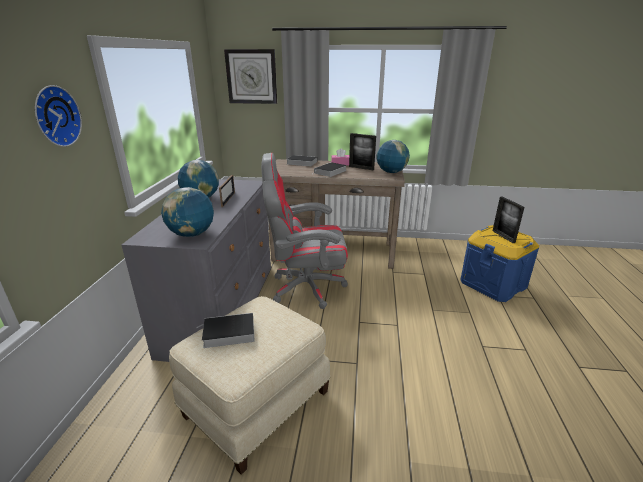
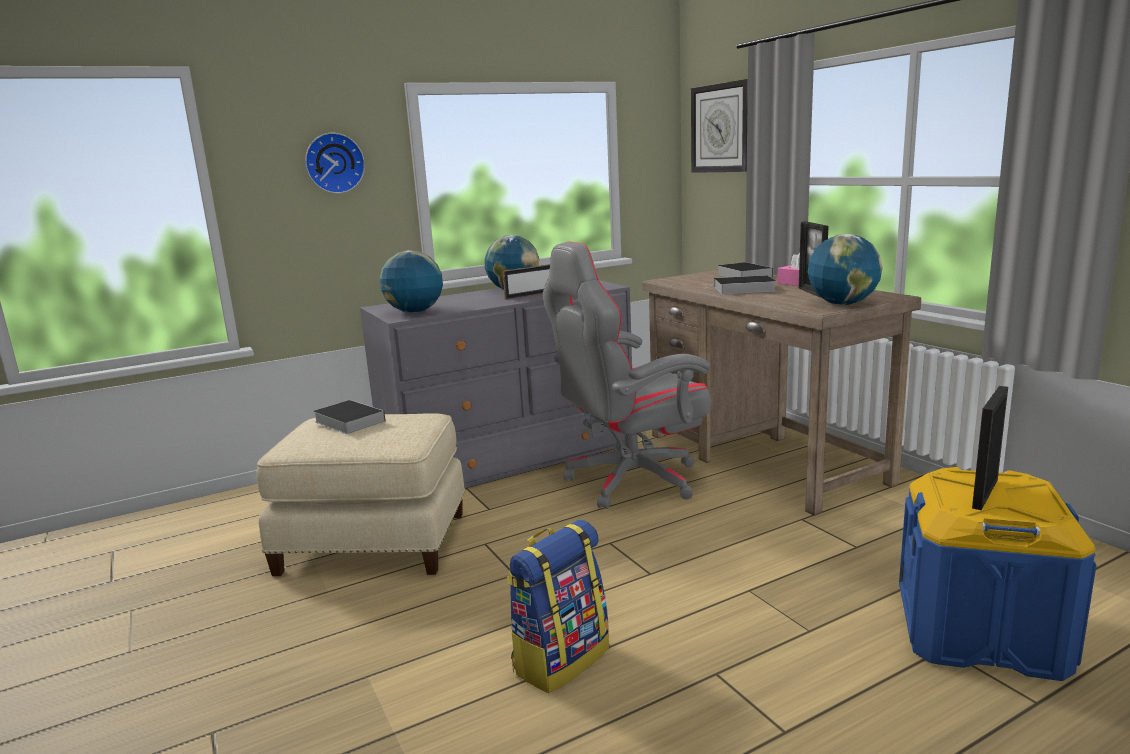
camera: 55 degrees right, 10 degrees down
(307, 287) = (632, 479): grey office chair -> grey office chair turned 75 degrees counterclockwise
(444, 382) = (560, 659): none -> backpack

